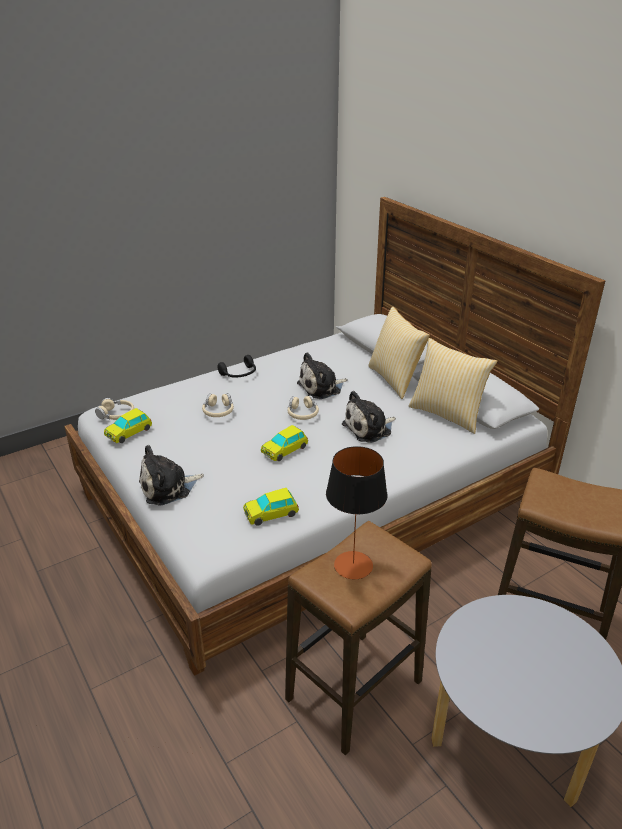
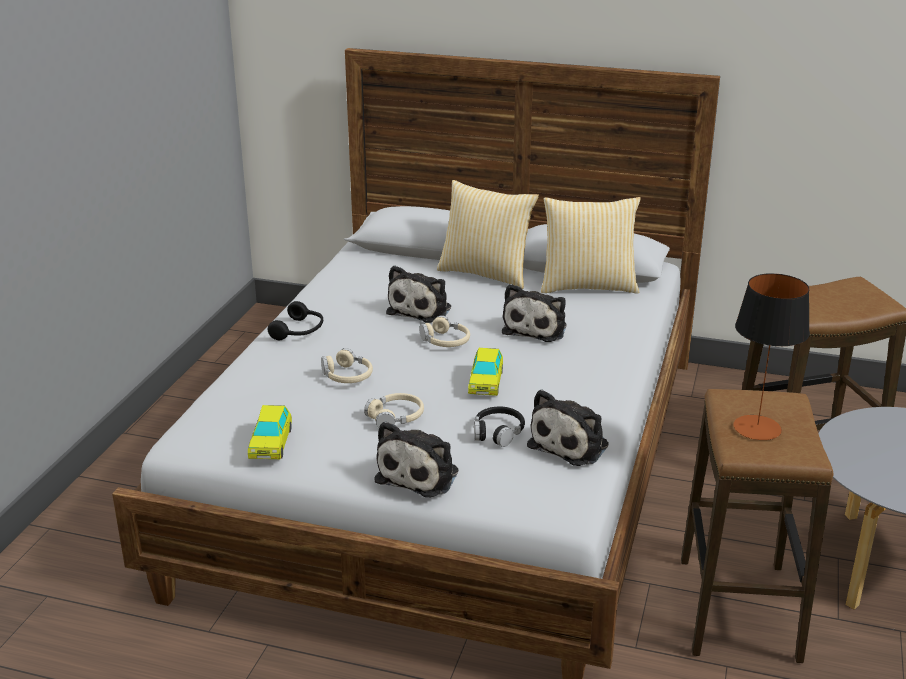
camera: 40 degrees left, 5 degrees down
(116, 414) = (217, 433): beige headphones -> beige headphones (396, 417)
(243, 484) = (498, 432): none -> black headphones
(271, 514) = (571, 444): toy car -> plush toy

